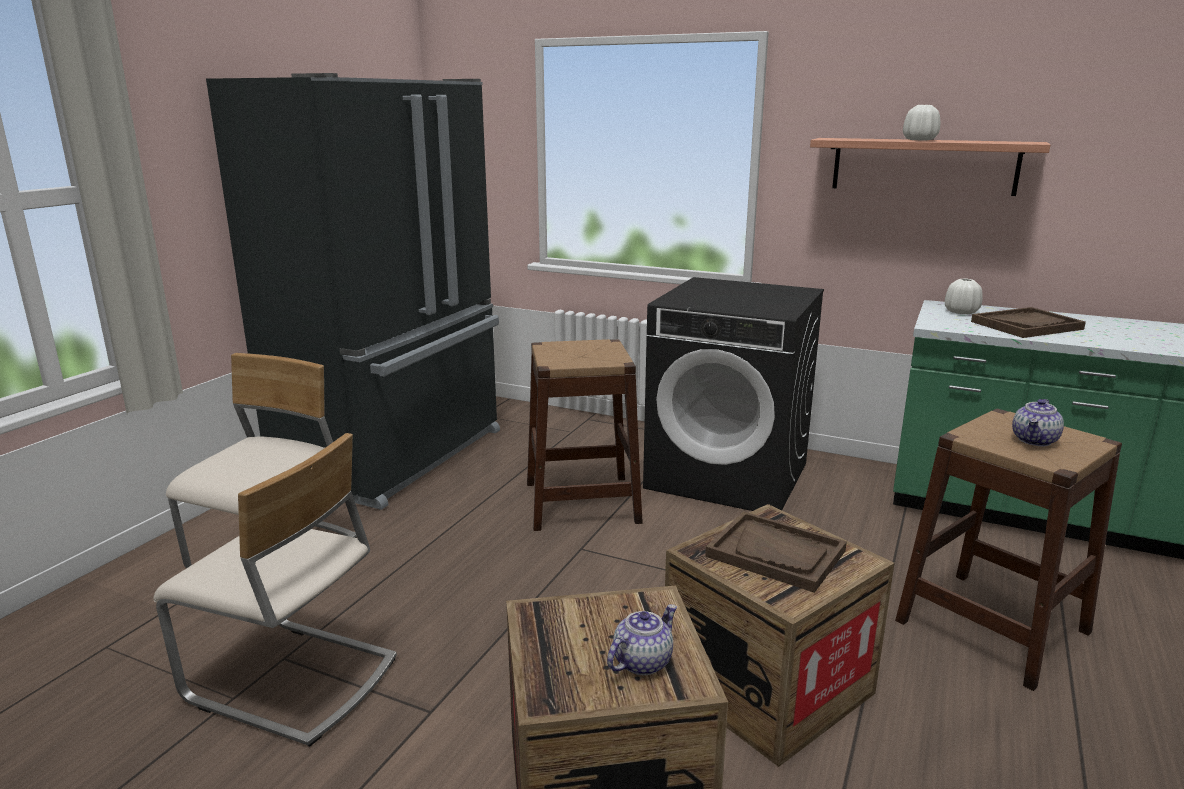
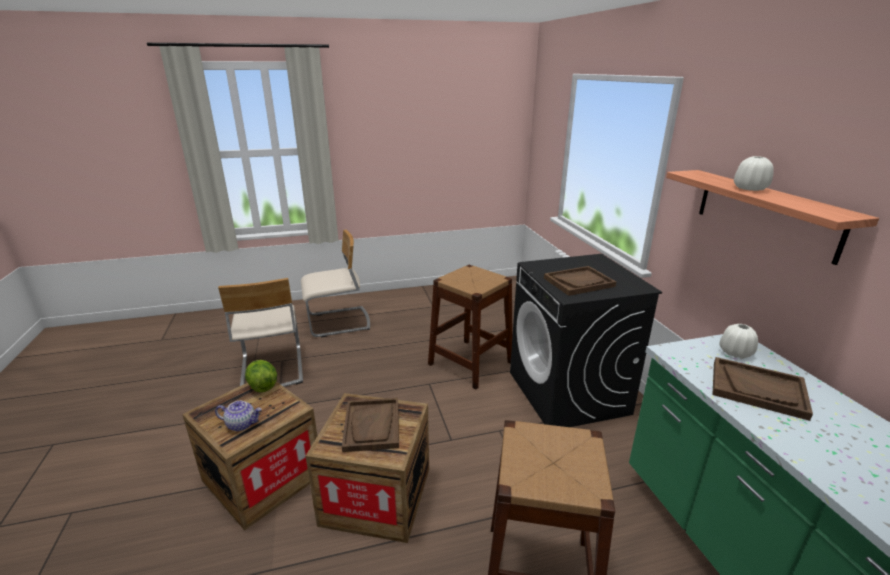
camera: 50 degrees right, 5 degrees up
(397, 456) = (442, 301): black fridge -> none
(543, 613) = (262, 385): none -> lettuce
(752, 301) = (579, 282): none -> brown tray
(1035, 441) = (555, 463): teapot -> none

